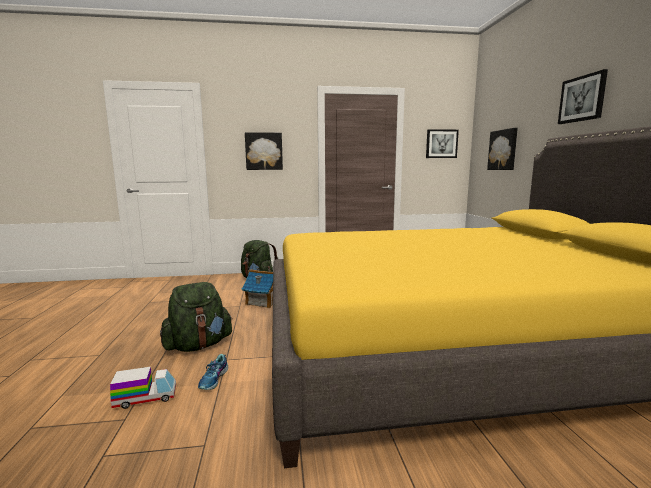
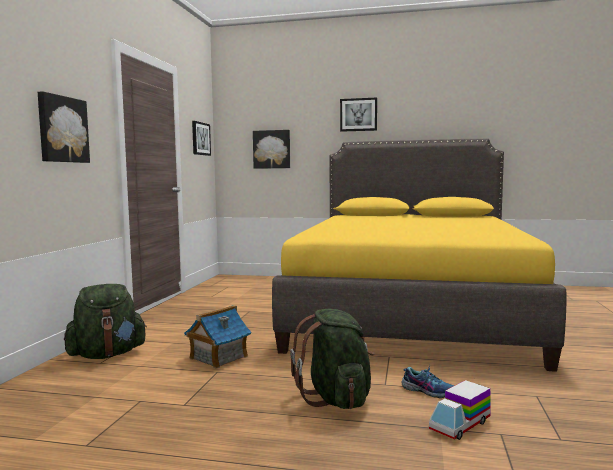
camera: 70 degrees left, 5 degrees down
(145, 398) = (460, 425): toy truck -> toy truck turned 135 degrees counterclockwise

